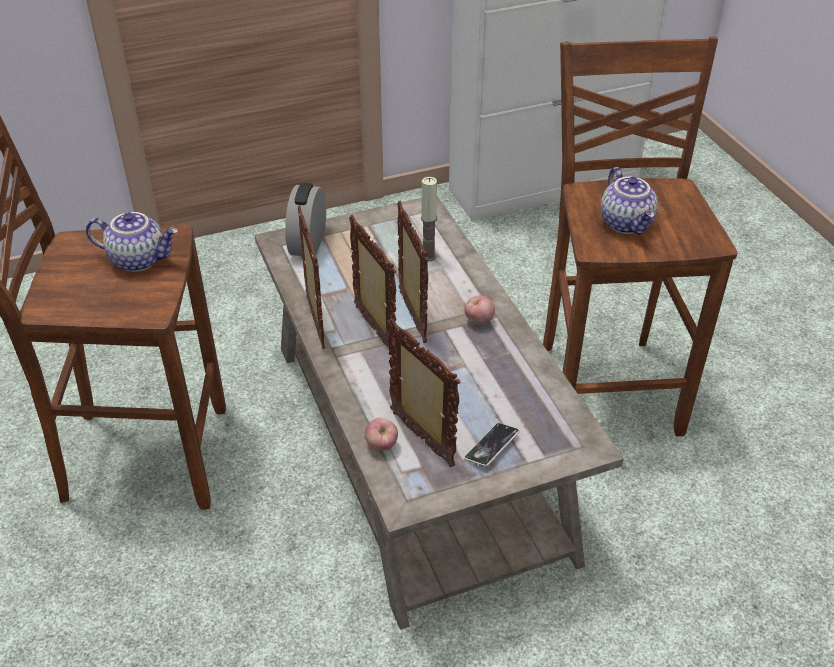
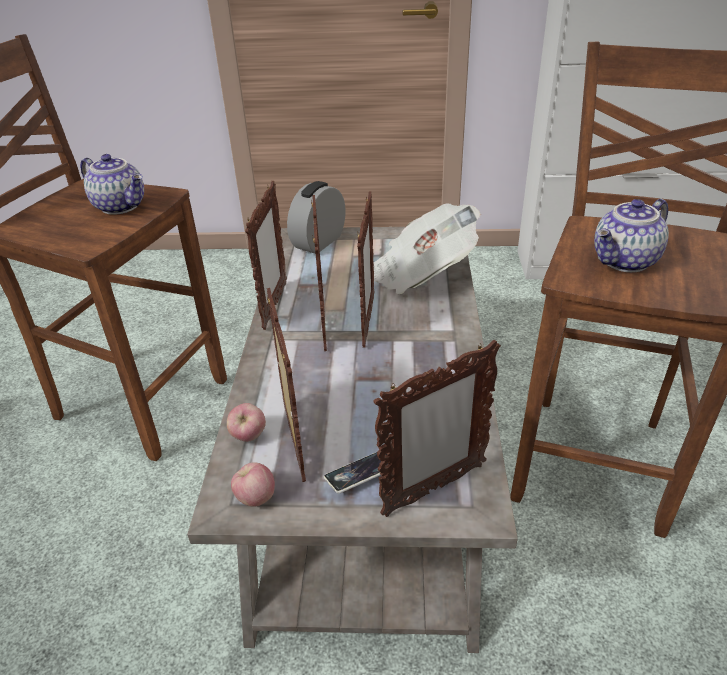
camera: 25 degrees right, 5 degrees down
(428, 256) = (420, 273): candle -> newspaper
(479, 321) = (433, 340): apple -> apple (255, 498)
(549, 443) = (433, 489): none -> picture frame
(627, 223) = (626, 262): teapot -> teapot turned 45 degrees clockwise

